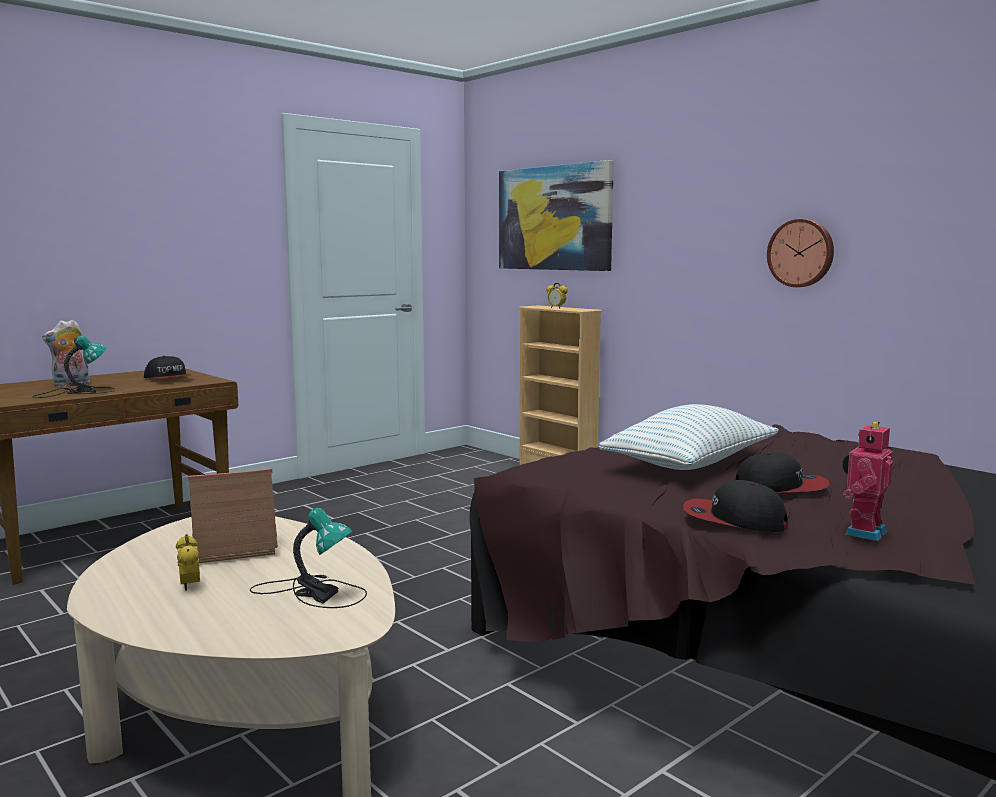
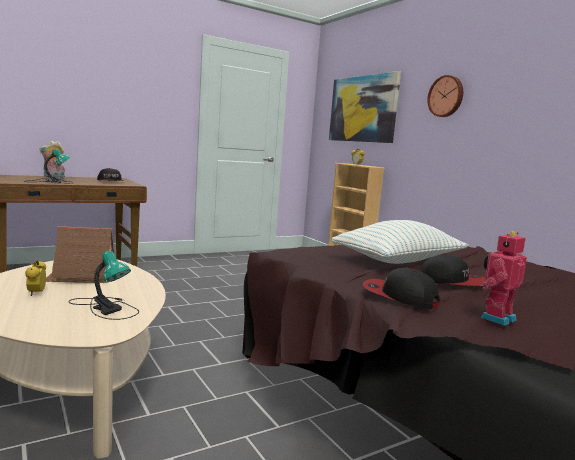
camera: 10 degrees right, 0 degrees up
(801, 253) = (515, 133): wall clock -> wall clock (446, 96)

